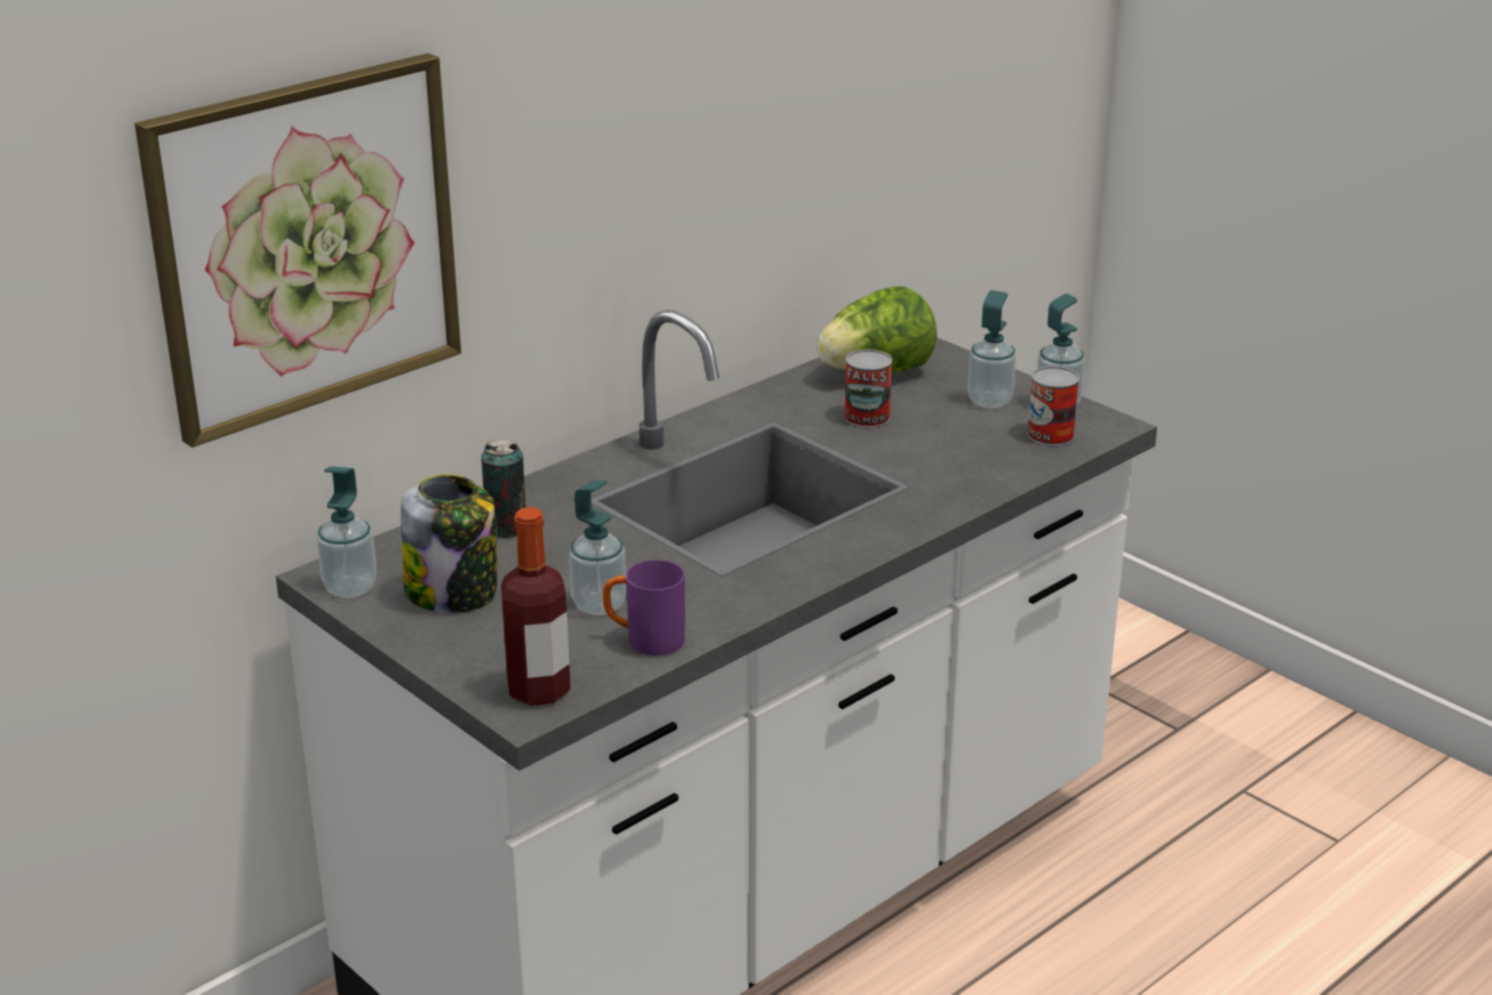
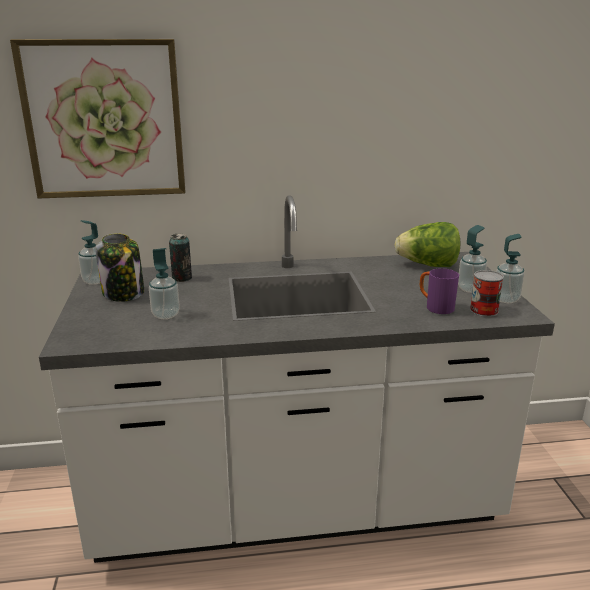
camera: 35 degrees right, 5 degrees down
(539, 690) = (86, 338): bottle -> none
(644, 640) = (158, 334): purple mug -> purple mug (435, 307)
(867, 417) = (397, 280): can -> none

